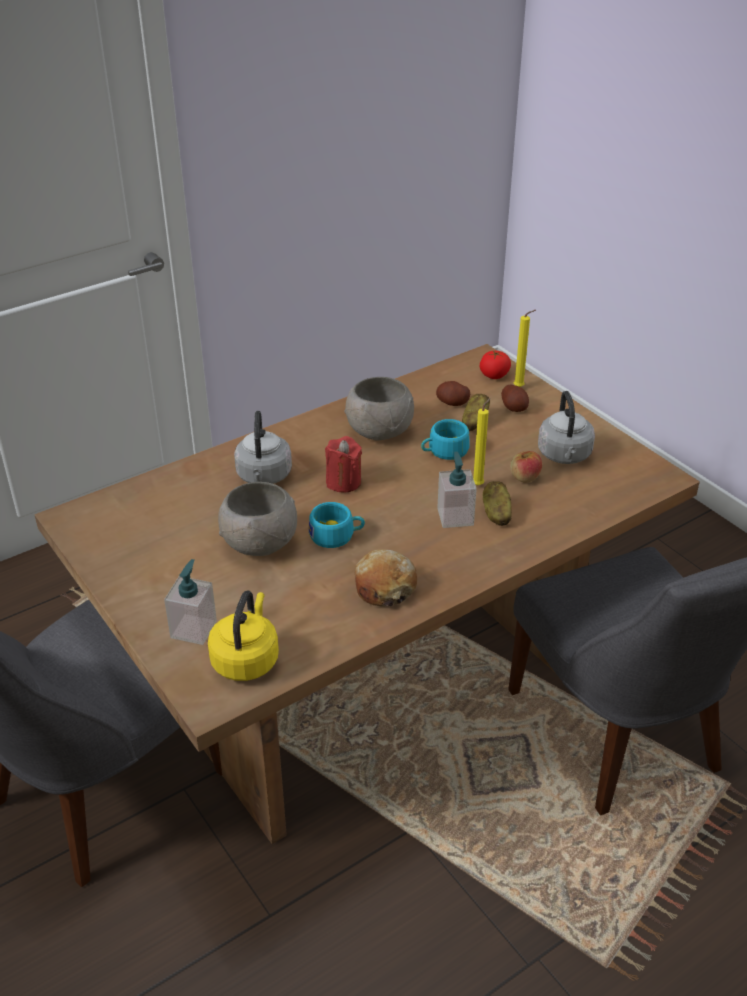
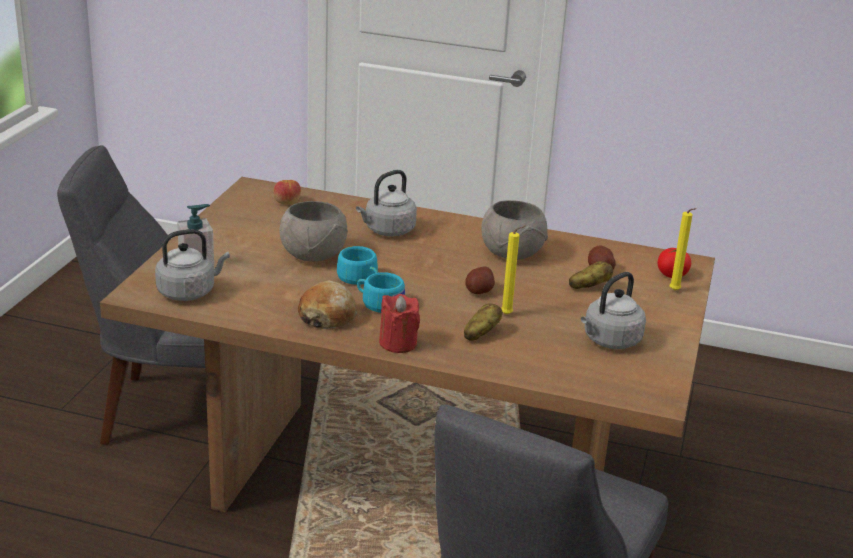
camera: 50 degrees right, 10 degrees down
(246, 659) = (189, 292): yellow kettle -> grey kettle
(343, 482) = (426, 260): red candle -> red candle (398, 343)
(444, 451) = (528, 287): turquoise cup -> turquoise cup (379, 303)
(455, 517) = (451, 318): soap dispenser -> none
(514, 407) = (640, 298): potato -> potato (479, 291)
(524, 477) = (549, 332): apple -> apple (287, 202)

